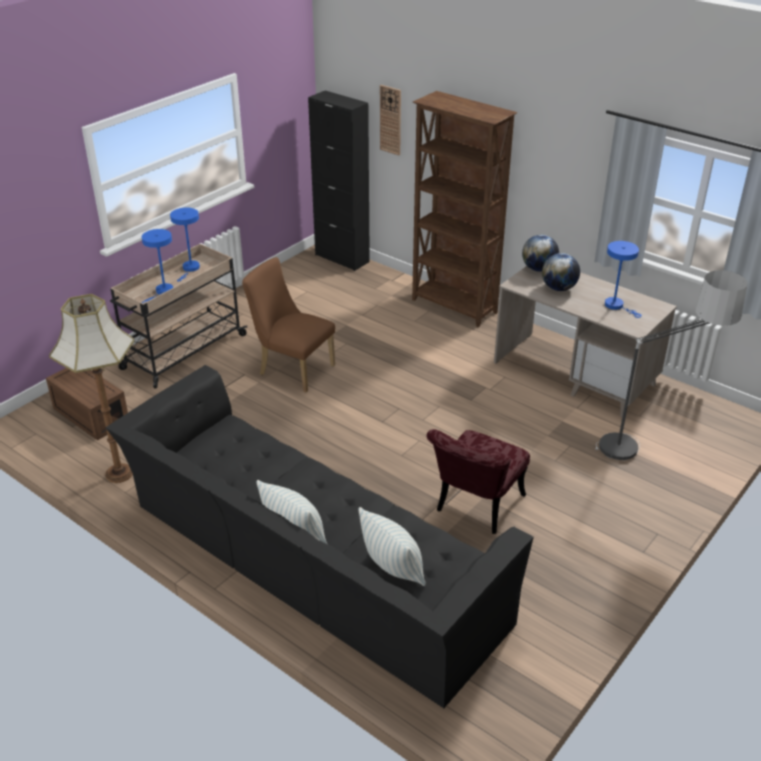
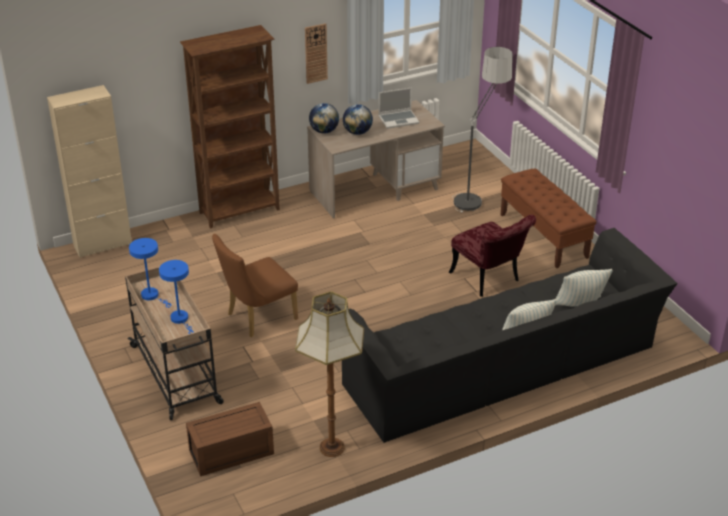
camera: 65 degrees left, 0 degrees up
(342, 258) = (102, 244): black cabinet -> beige cabinet
(390, 120) = (128, 89): wall clock -> wall clock (316, 53)
(611, 533) = (543, 236): none -> brown bench
(617, 306) = (399, 120): blue table lamp -> laptop

